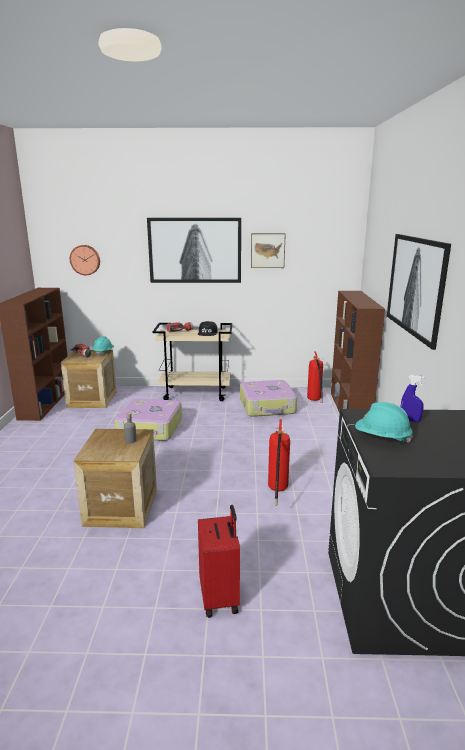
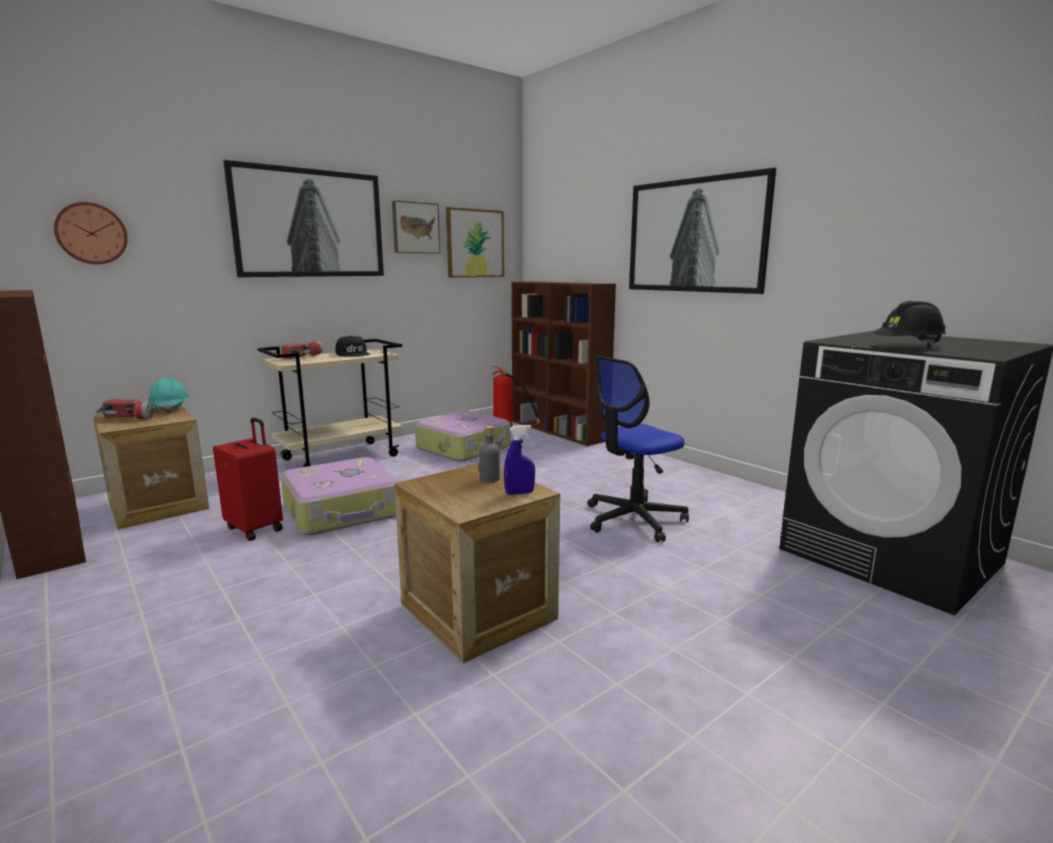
camera: 40 degrees left, 5 degrees down
(220, 597) = (781, 639): red suitcase -> red suitcase (256, 528)
(277, 493) = (633, 519): fire extinguisher -> office chair
(316, 260) = (475, 243): none -> picture
(382, 438) = (908, 346): turquoise hard hat -> black hard hat
(410, 420) = (874, 338): blue spray bottle -> blue spray bottle (519, 493)

